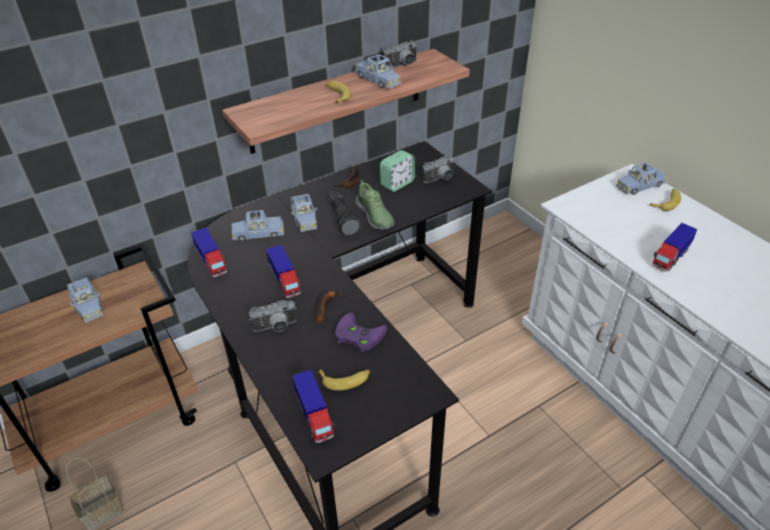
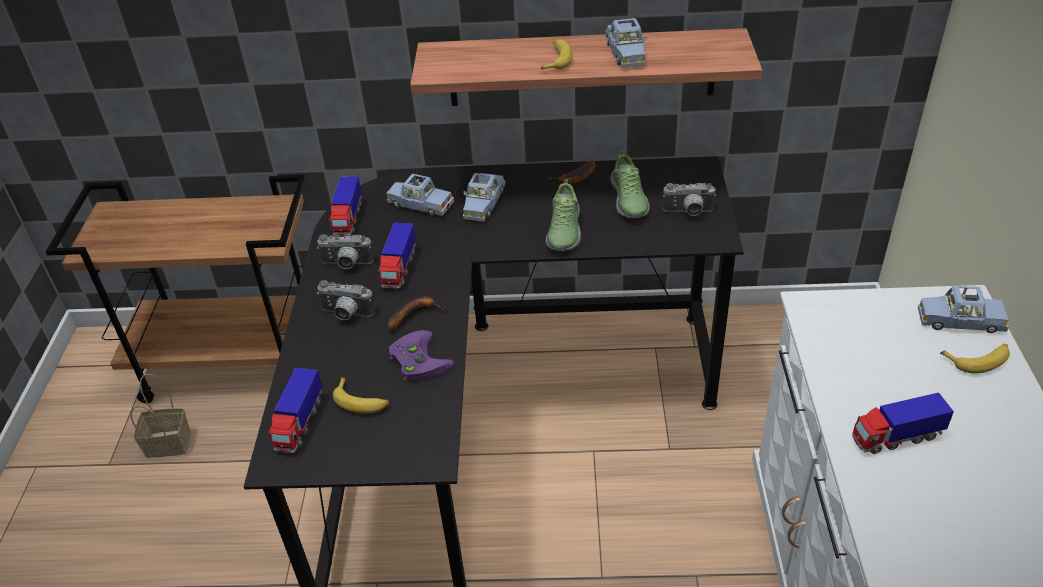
camera: 35 degrees right, 0 degrees up
(87, 304) = (218, 220): blue toy car -> none
(344, 220) = (524, 222): flashlight -> none
(397, 184) = (628, 200): alarm clock -> shoe
(402, 66) = (676, 42): camera -> camera (346, 265)

